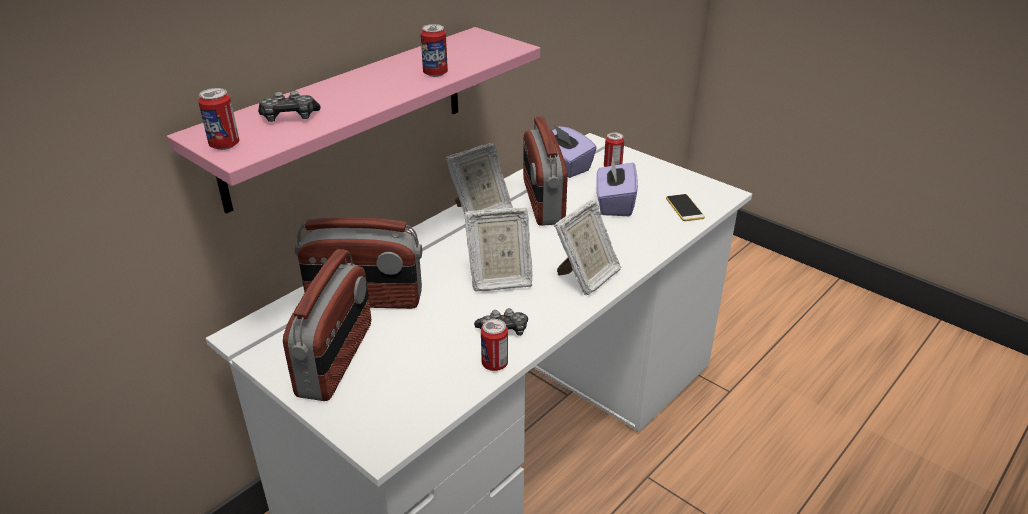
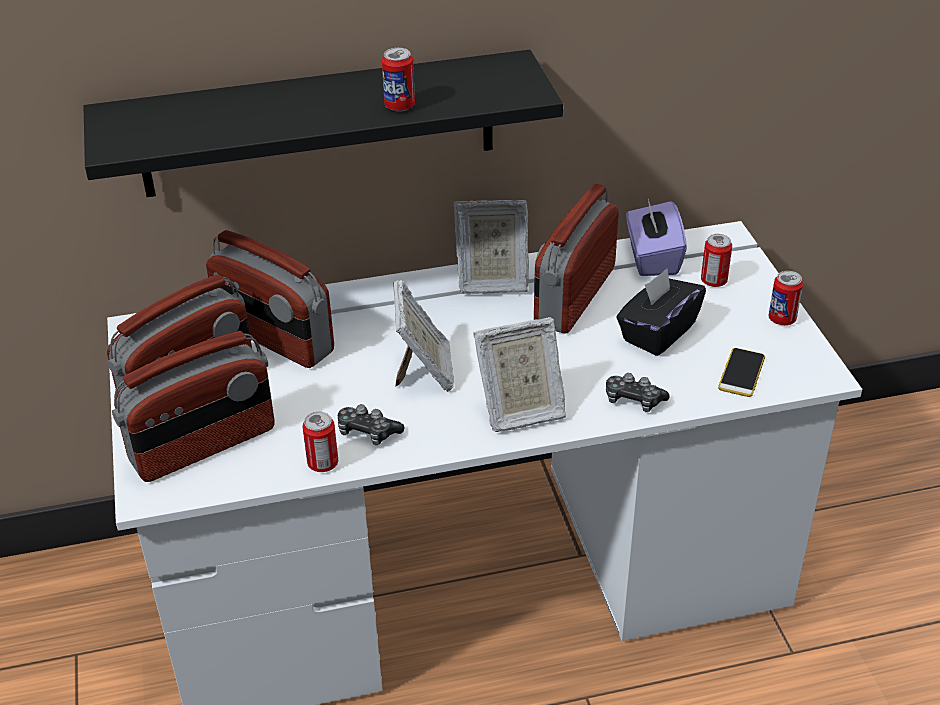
camera: 35 degrees right, 5 degrees up
(224, 145) = (113, 133): can -> can (782, 319)
(289, 117) = (200, 119): game controller -> game controller (633, 400)
(348, 116) = (318, 124): pink shelf -> black shelf
(391, 392) = (204, 446): none -> radio
(499, 279) = (424, 372): picture frame -> picture frame turned 120 degrees counterclockwise
(614, 204) = (658, 332): purple tissue box -> black tissue box

